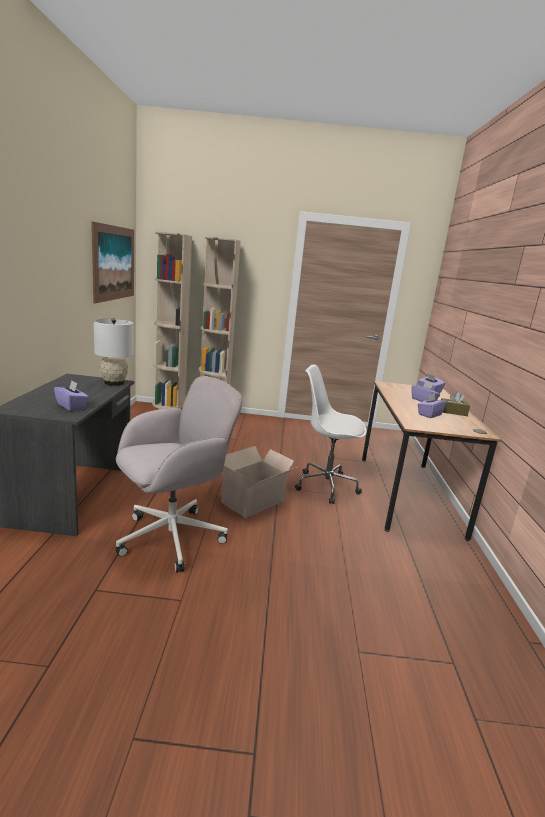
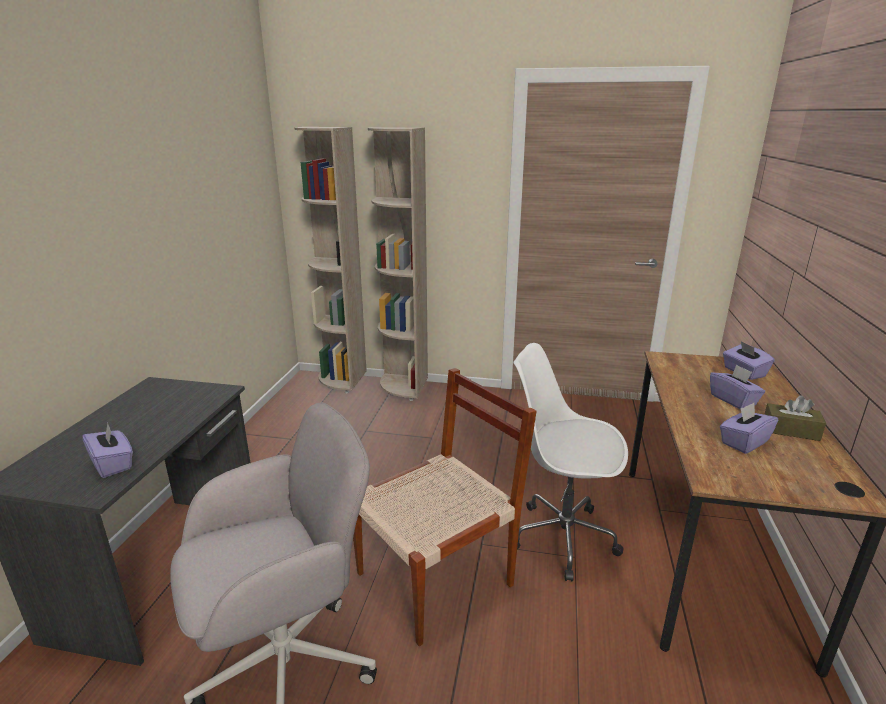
camera: 10 degrees right, 5 degrees up
(114, 263) = (232, 185): picture -> none
(114, 383) = (210, 394): white table lamp -> none
(254, 501) = (438, 577): cardboard box -> chair

